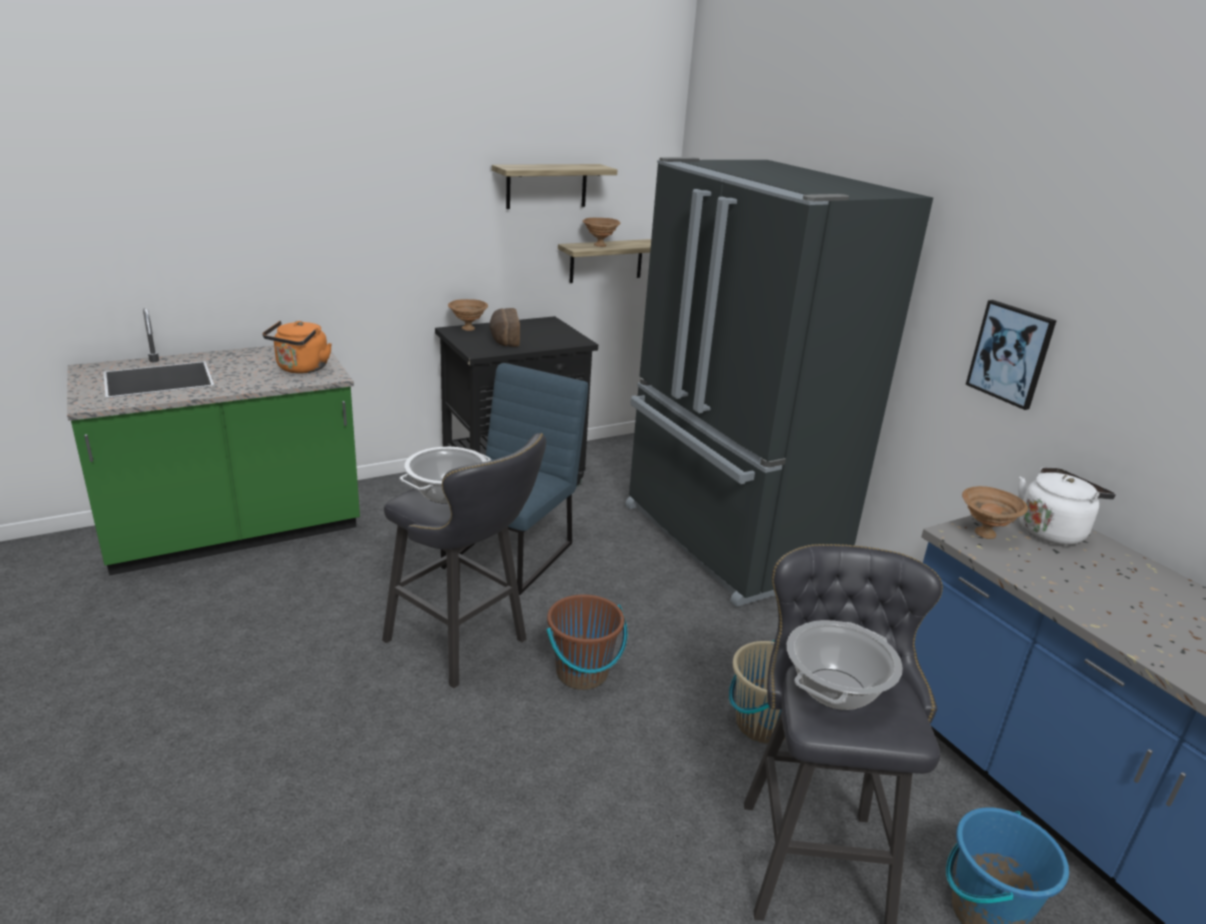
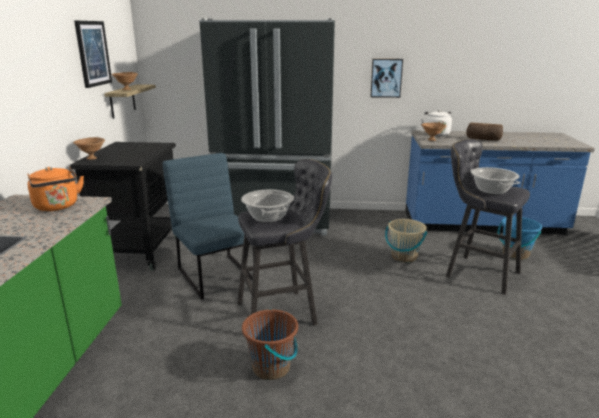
camera: 55 degrees left, 5 degrees down
(503, 339) = (127, 155): bread -> bread (483, 139)
(546, 186) = (93, 53): shelf -> picture
(582, 673) = (338, 285): brown bucket -> brown bucket (271, 367)

